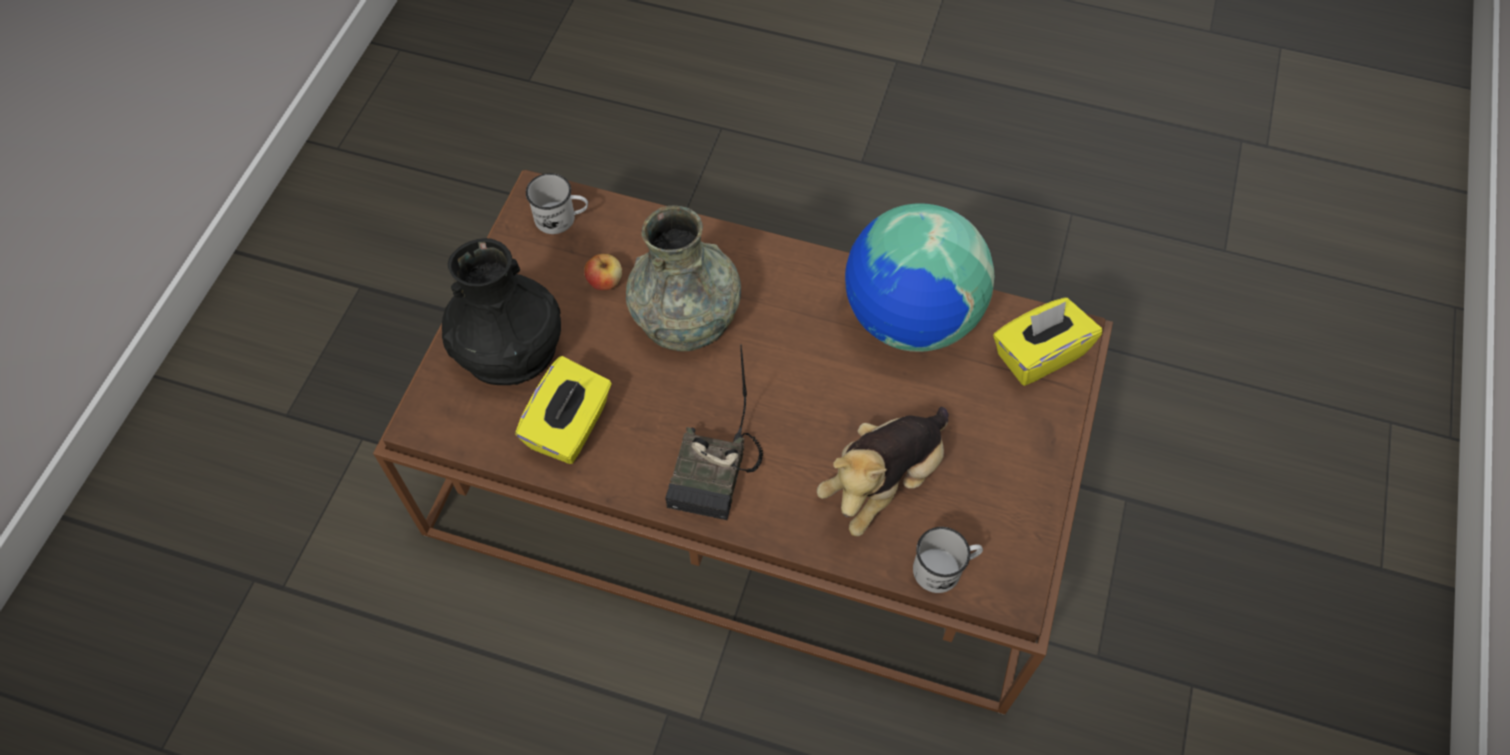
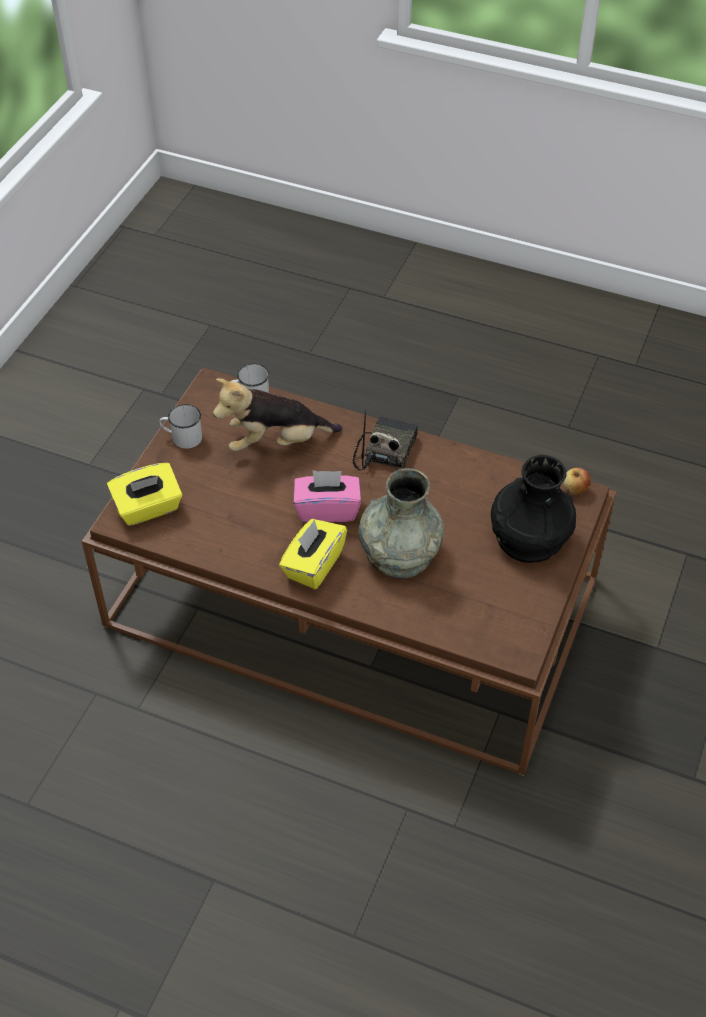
camera: 175 degrees left, 10 degrees down
(561, 218) = (499, 632): white mug -> white mug (182, 437)
(570, 427) = (482, 484): yellow tissue box -> yellow tissue box (313, 565)
(605, 281) = (461, 579): apple -> apple (575, 489)
(790, 370) = (327, 509): none -> pink tissue box
(883, 481) = (276, 442): plush toy -> plush toy turned 150 degrees counterclockwise
(909, 318) = (233, 538): globe -> none

